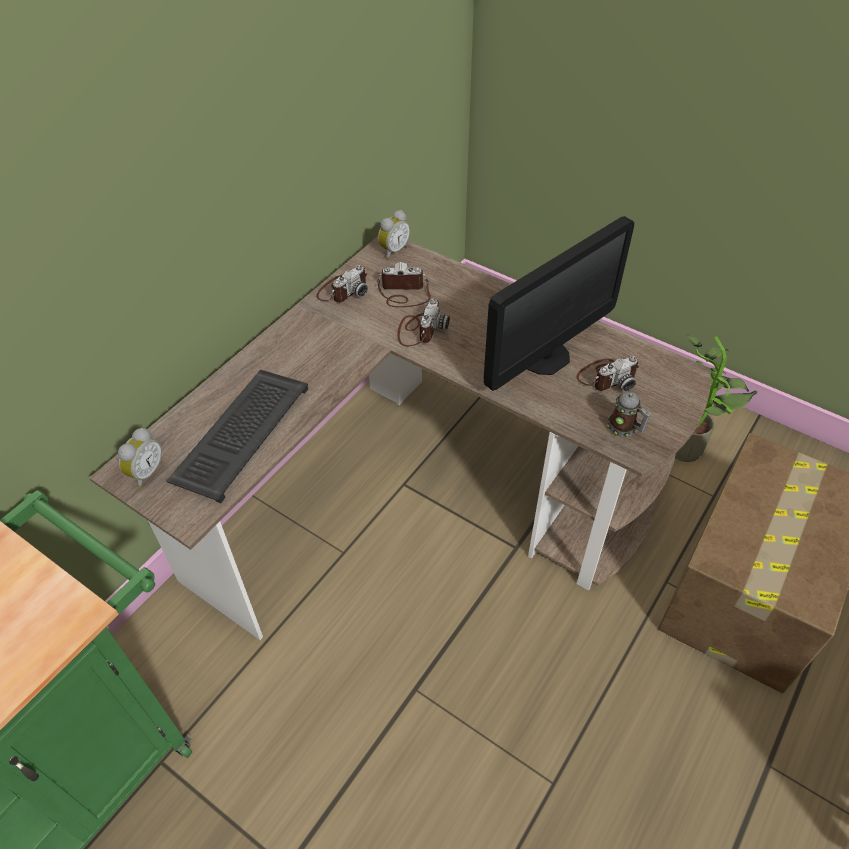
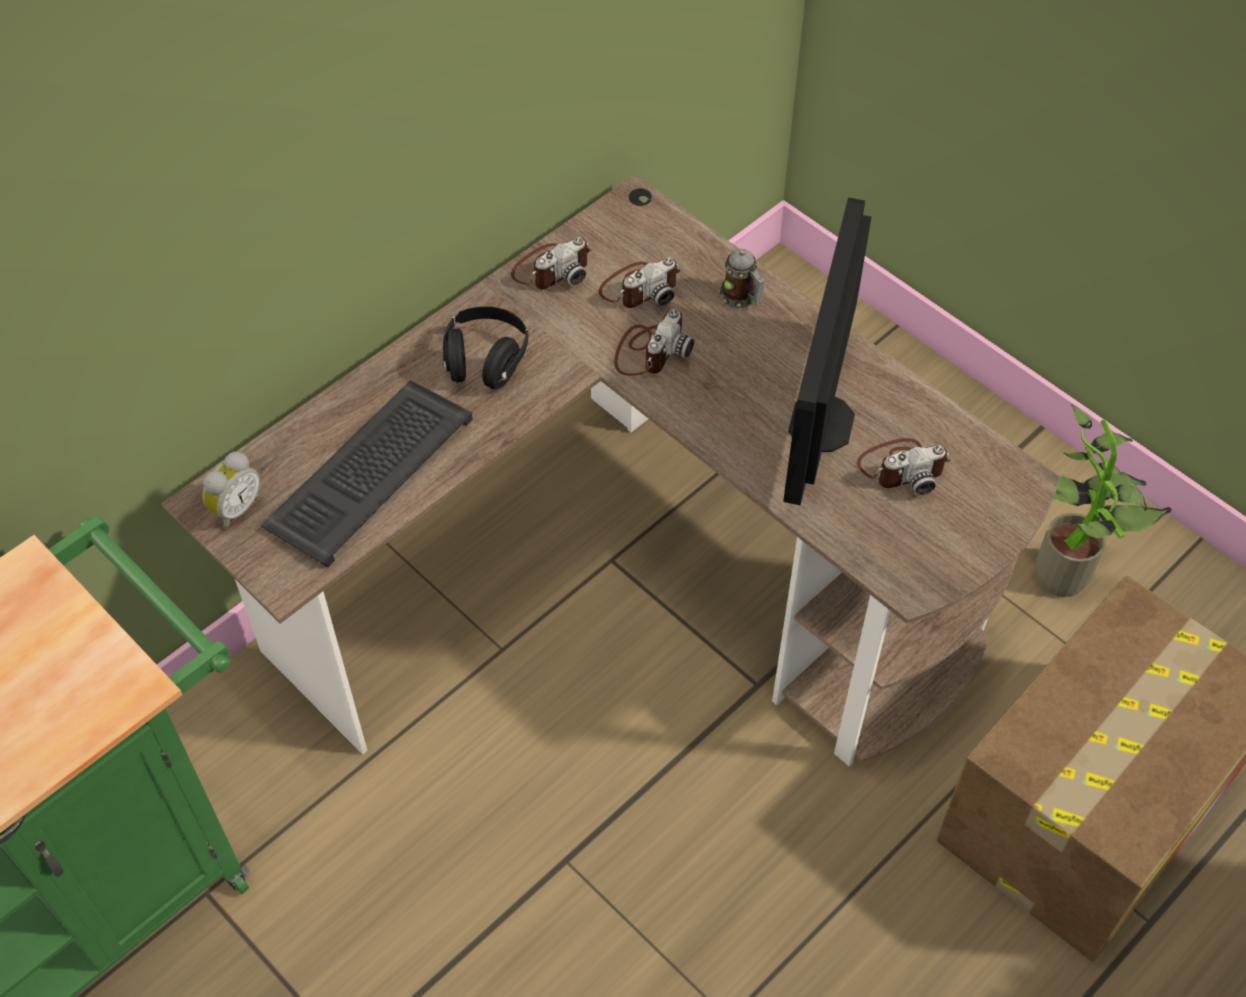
camera: 10 degrees right, 5 degrees up
(310, 351) = (486, 361): none -> black headphones
(393, 250) = (640, 212): alarm clock -> none
(404, 293) = (639, 288): camera -> camera turned 135 degrees clockwise
(545, 357) = (821, 423): monitor -> monitor turned 135 degrees clockwise
(625, 428) = (904, 550): mug -> mug (742, 298)

